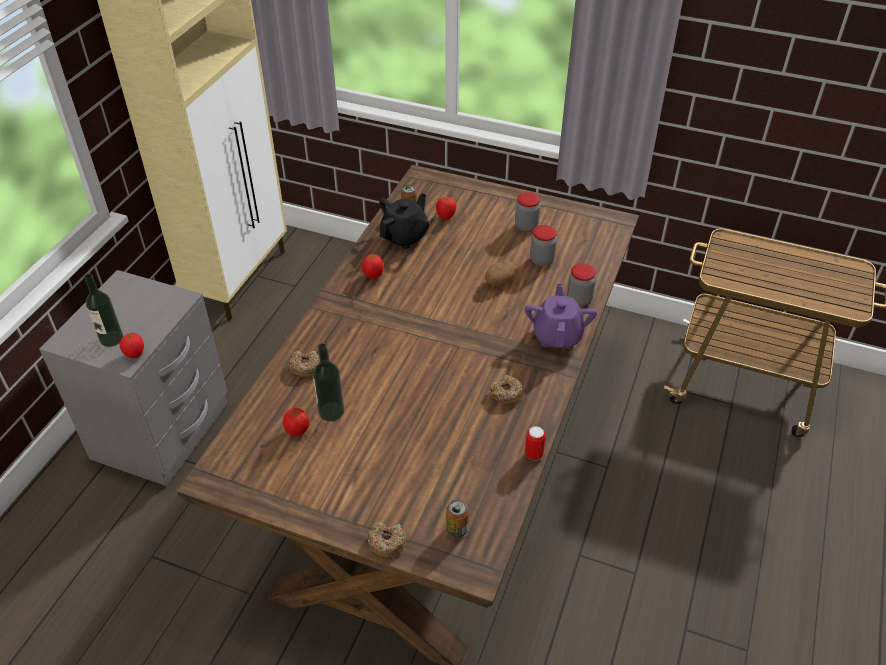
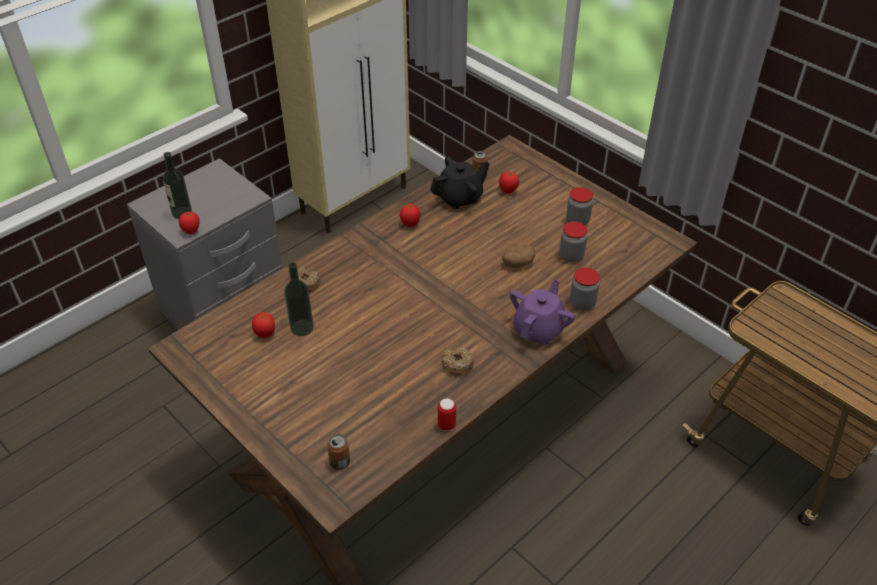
camera: 25 degrees right, 0 degrees up
(386, 542) = (276, 450): donut -> none

